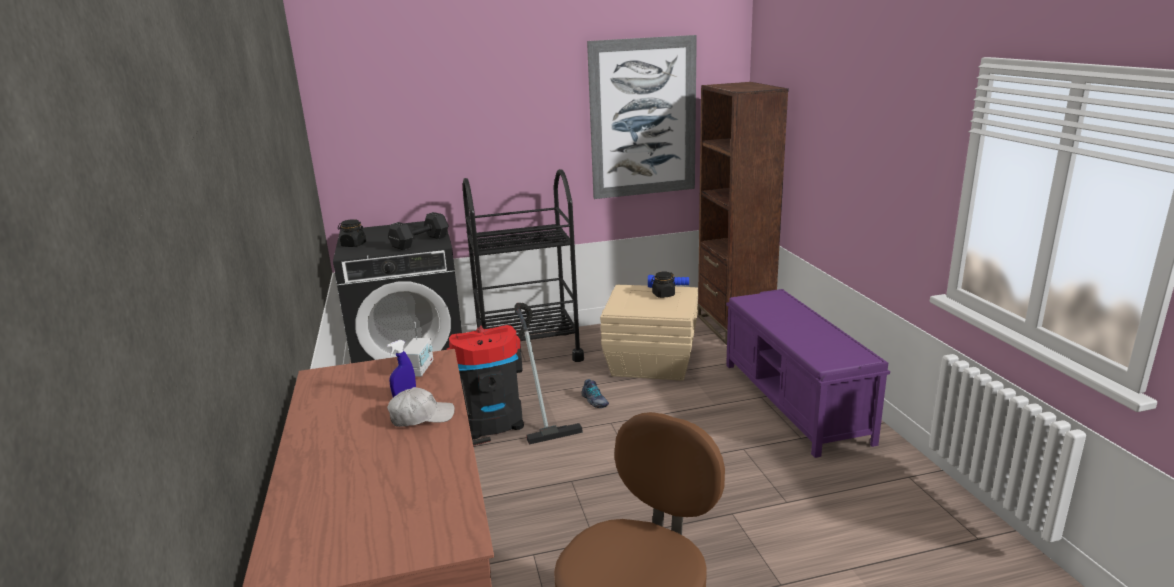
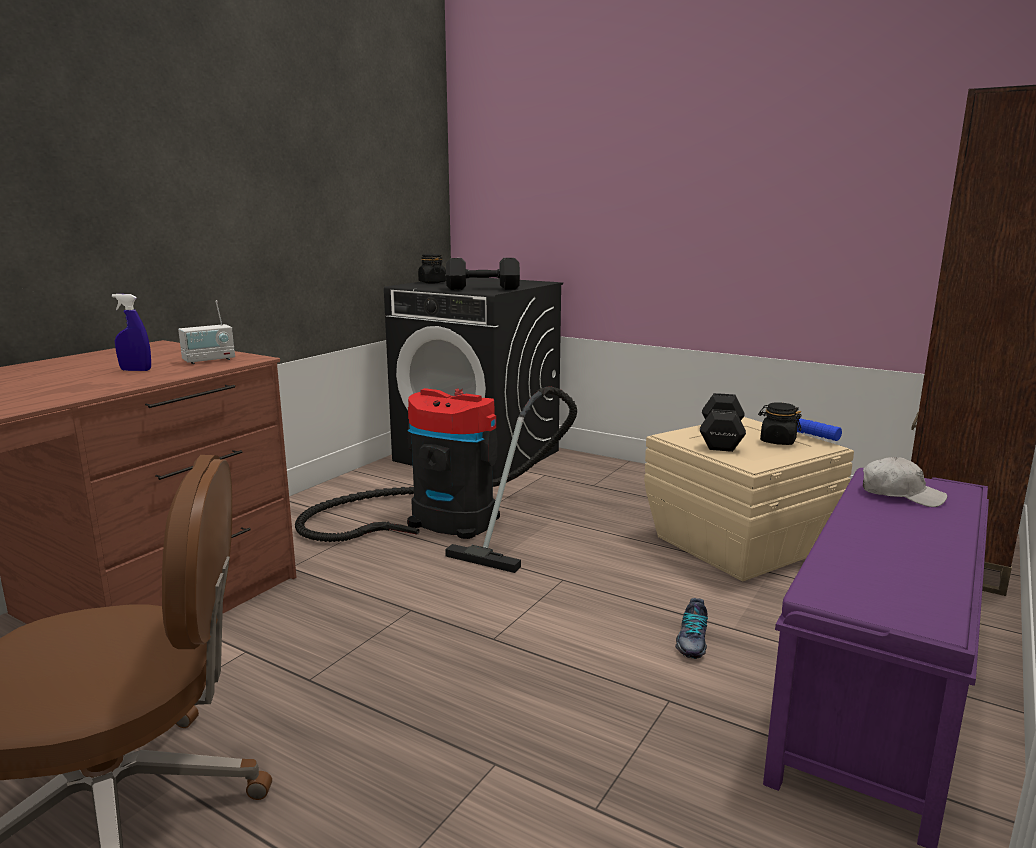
camera: 45 degrees right, 5 degrees down
(421, 417) = (92, 383): white cap -> white cap (900, 494)
(528, 352) = (612, 479): black cart -> none
(594, 401) = (588, 551): shoe -> shoe (691, 641)
(638, 304) = (720, 439): none -> black dumbbell
(643, 118) = (865, 167): picture -> none

